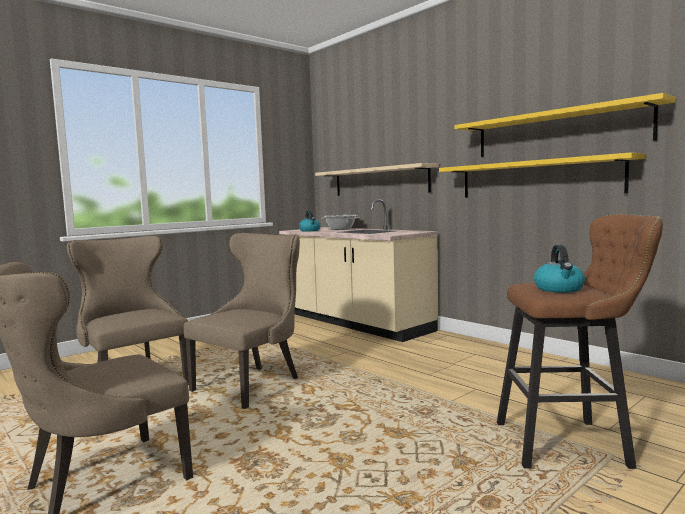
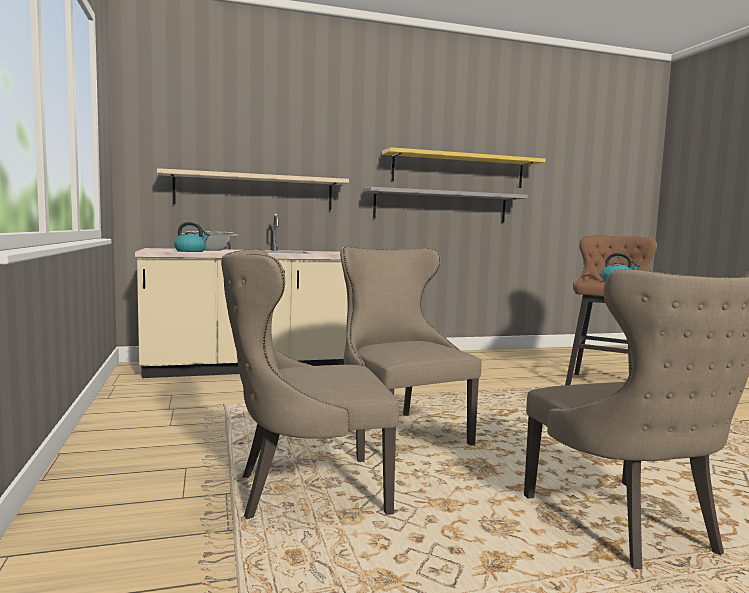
camera: 65 degrees left, 0 degrees up
(536, 178) = (441, 206): yellow shelf -> grey shelf

